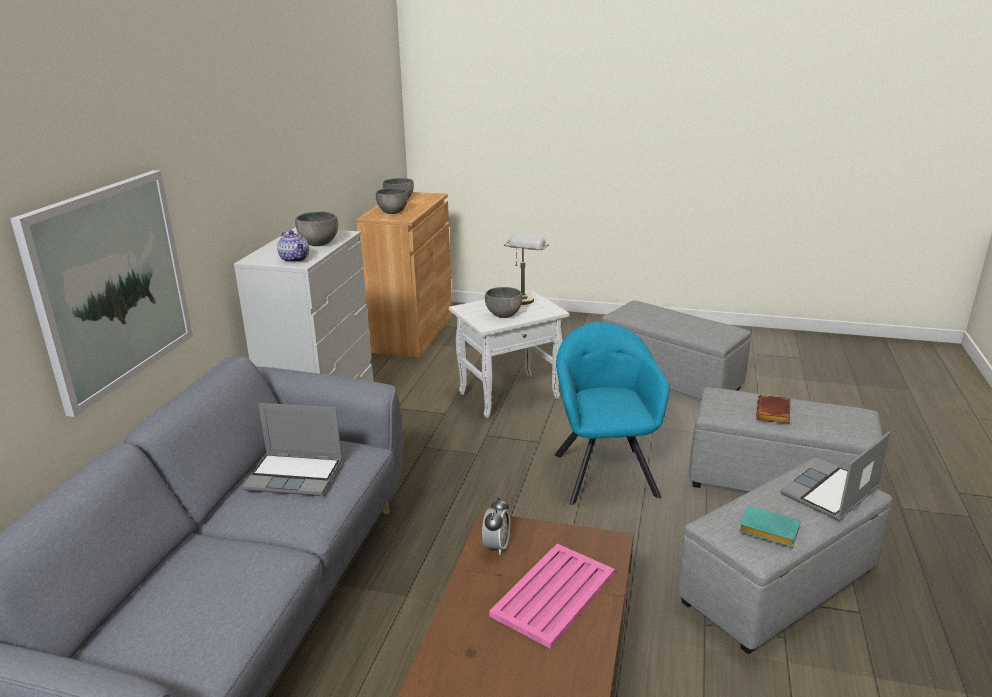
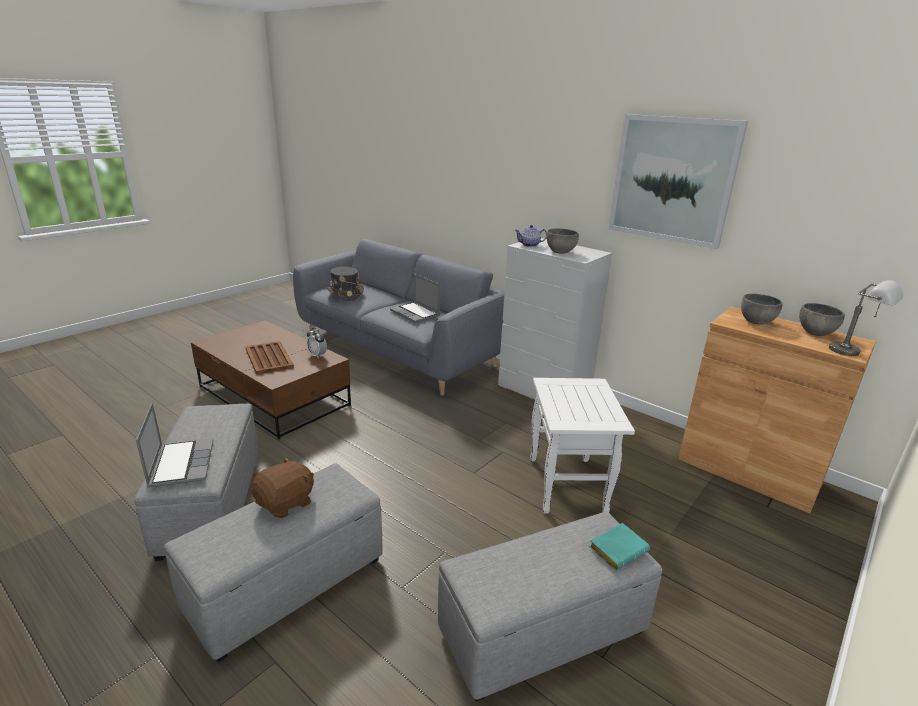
camera: 115 degrees right, 0 degrees up
(111, 286) = (463, 200): picture -> picture (672, 180)
(214, 609) = (345, 294): none -> grey hat
(296, 475) = (416, 313): laptop -> laptop turned 75 degrees counterclockwise
(504, 315) = (565, 395): grey bowl -> none
(524, 297) = (608, 418): grey table lamp -> grey table lamp (854, 353)
(552, 595) = (269, 358): pink tray -> brown tray
(604, 471) = (404, 488): turquoise armchair -> none
(767, 531) = (201, 419): turquoise book -> turquoise book (618, 549)
(774, 414) = (286, 503): brown book -> brown plush toy

